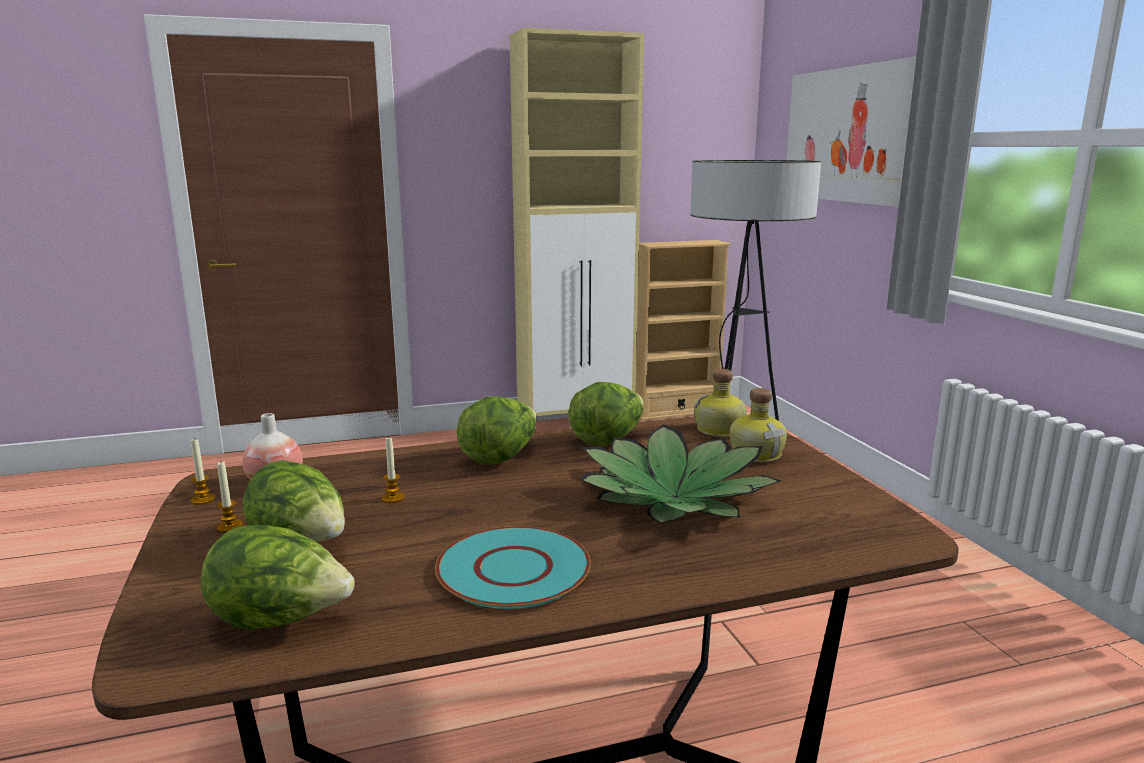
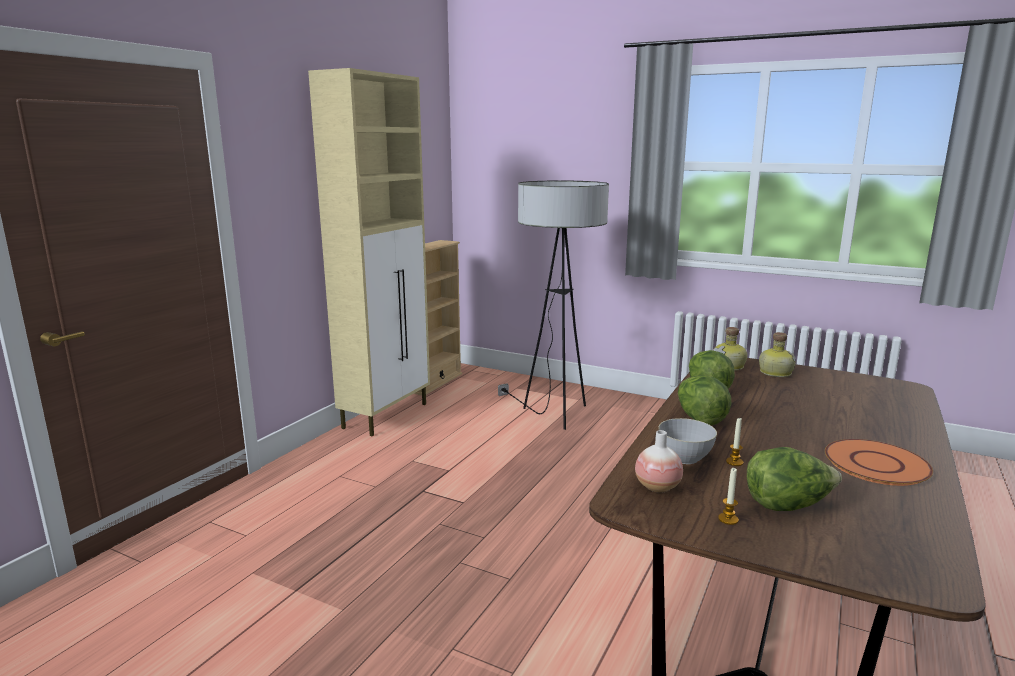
camera: 45 degrees left, 0 degrees up
(203, 499) = (660, 517): candle -> none
(281, 621) = (899, 536): lettuce -> none
(370, 476) = (685, 458): none -> grey bowl
(514, 569) = (876, 463): turquoise plate -> orange plate
(674, 497) = (815, 405): potted plant -> none
(847, 135) = (559, 159): picture -> none

